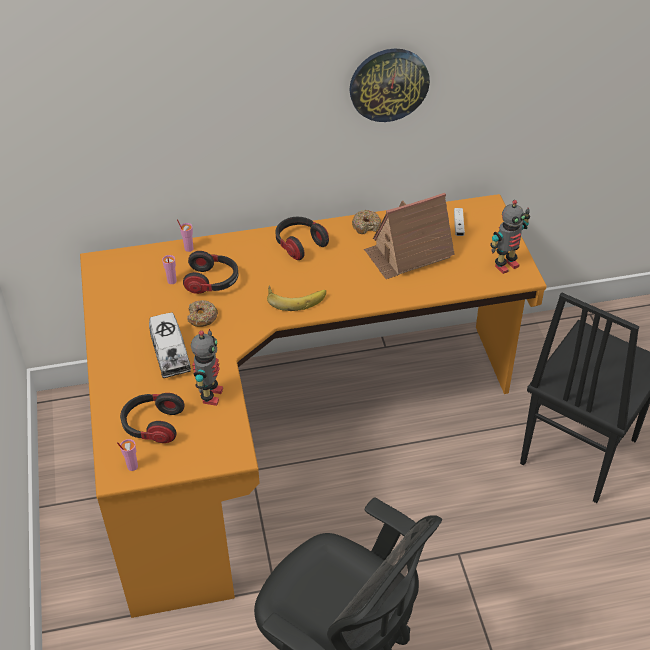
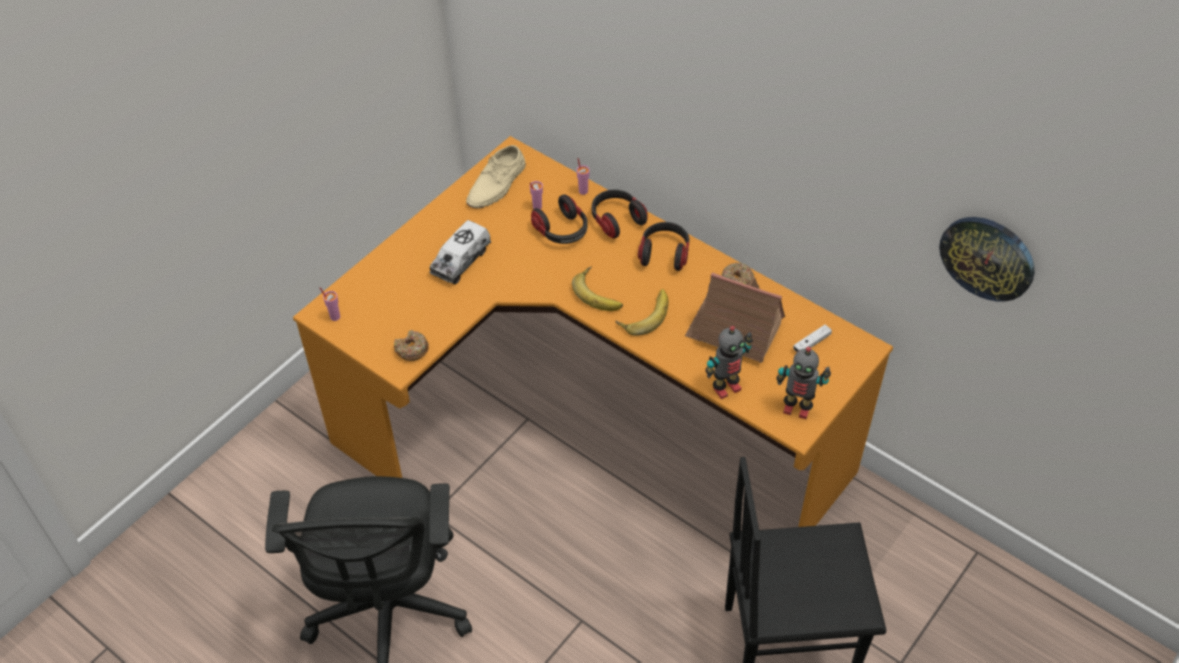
camera: 50 degrees right, 5 degrees up
(120, 289) = (497, 184): none -> beige shoe
(152, 425) = (382, 301): headphones -> headphones (616, 220)
(202, 317) = (517, 252): donut -> donut (412, 350)
(210, 395) = (443, 313): toy robot -> toy robot (725, 387)
(342, 287) = (644, 314): none -> banana
(388, 84) = (797, 157): wall clock -> wall clock (987, 257)

